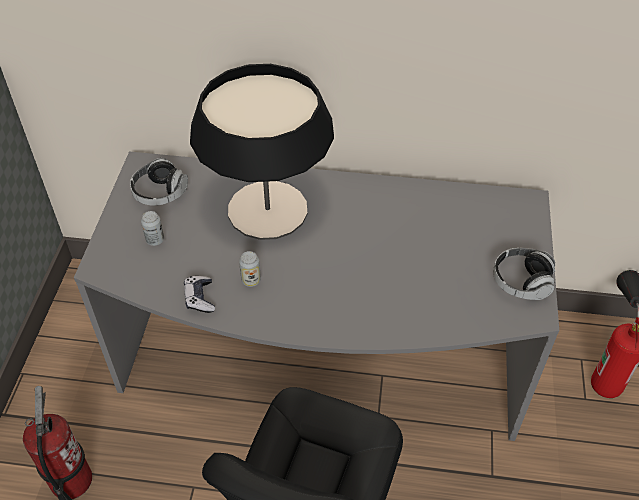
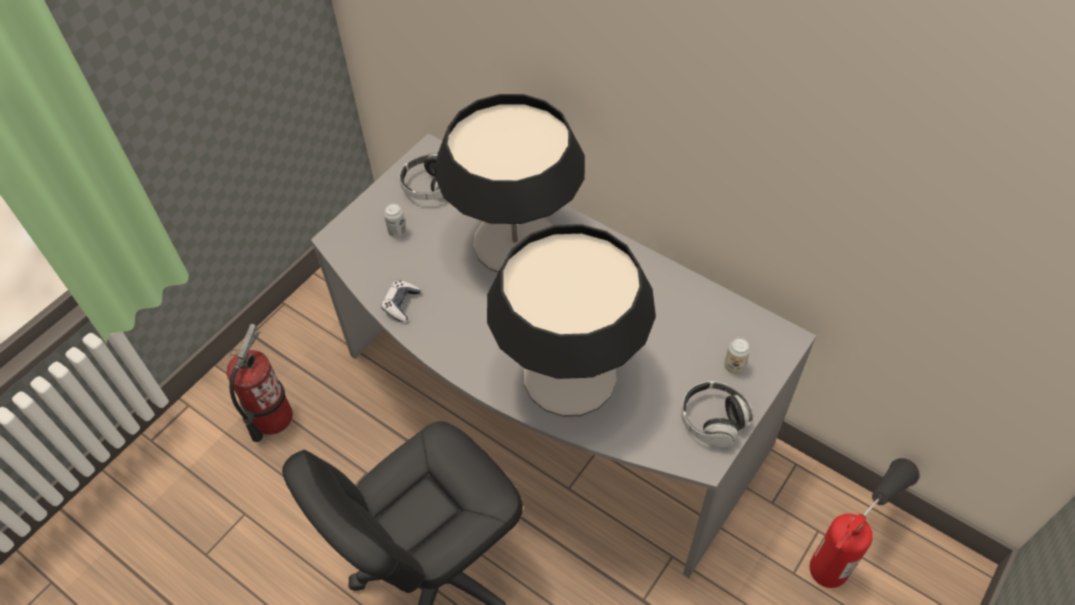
camera: 30 degrees right, 5 degrees up
(251, 280) = (455, 306): can -> can (734, 366)
(387, 296) = (569, 376): none -> table lamp

